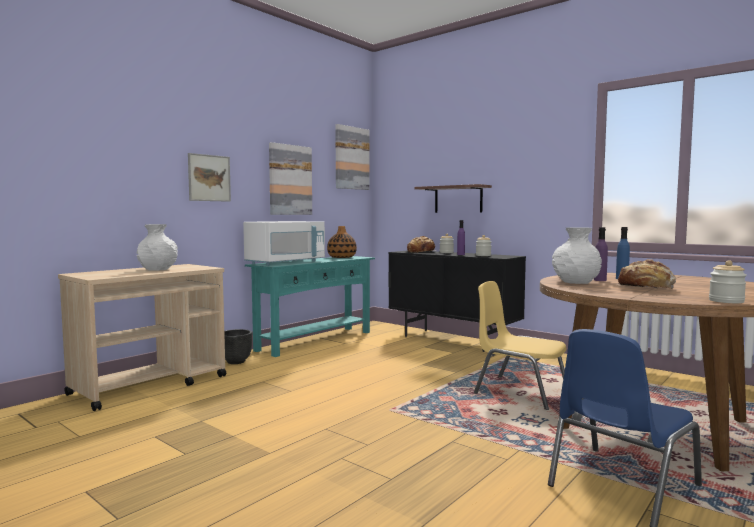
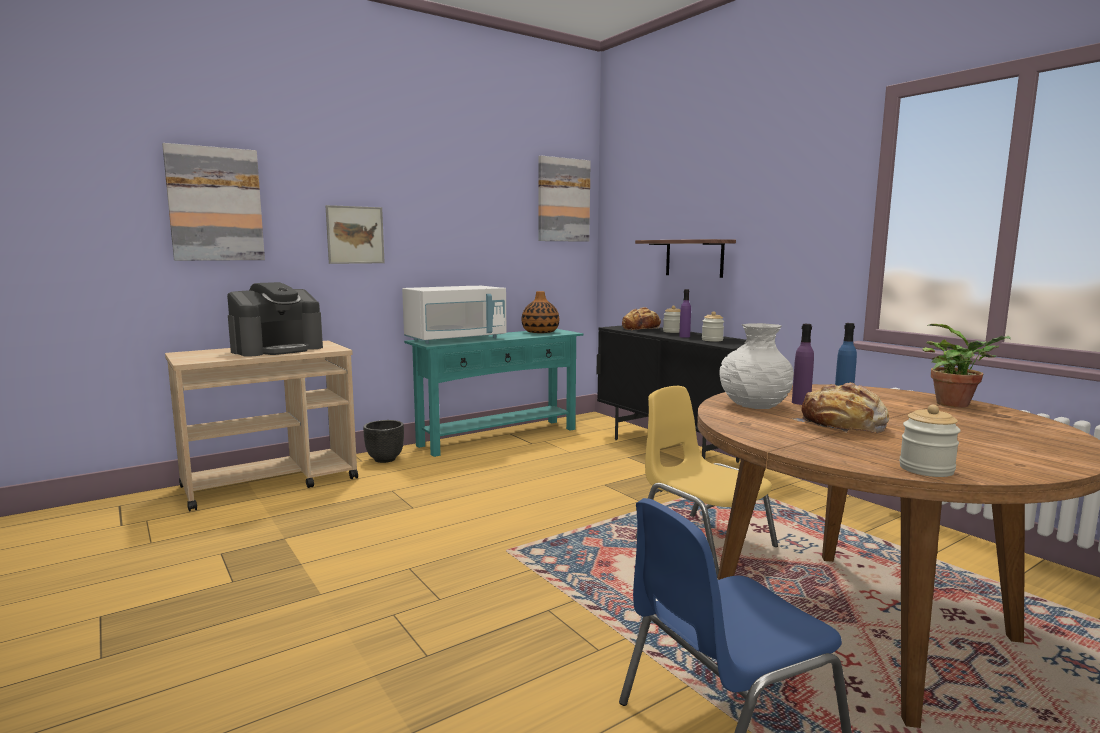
camera: 15 degrees right, 5 degrees up
(159, 269) = (277, 349): white vase -> coffee machine
(290, 180) = (469, 233): picture -> picture (215, 204)
(686, 277) = (957, 404): none -> potted plant

